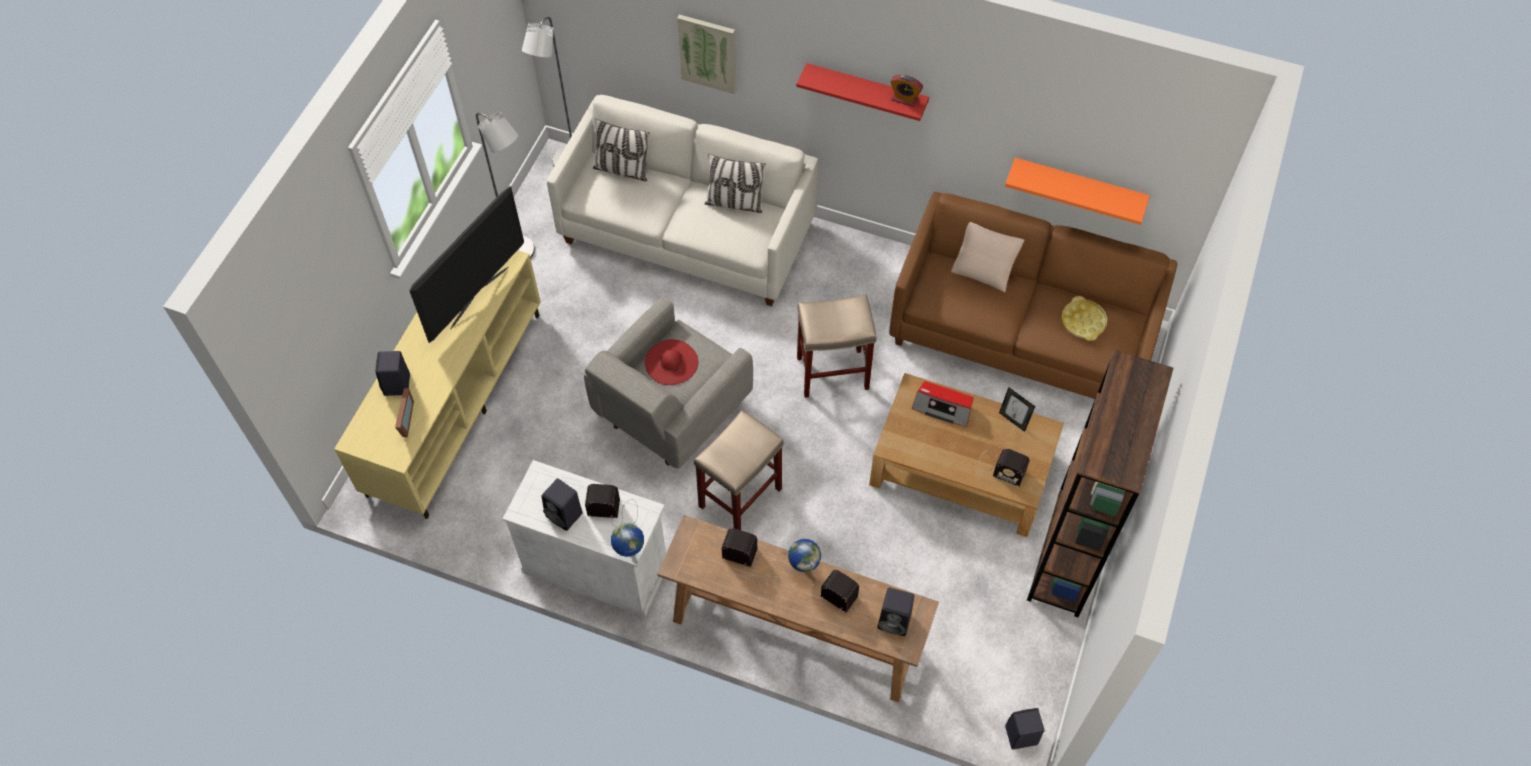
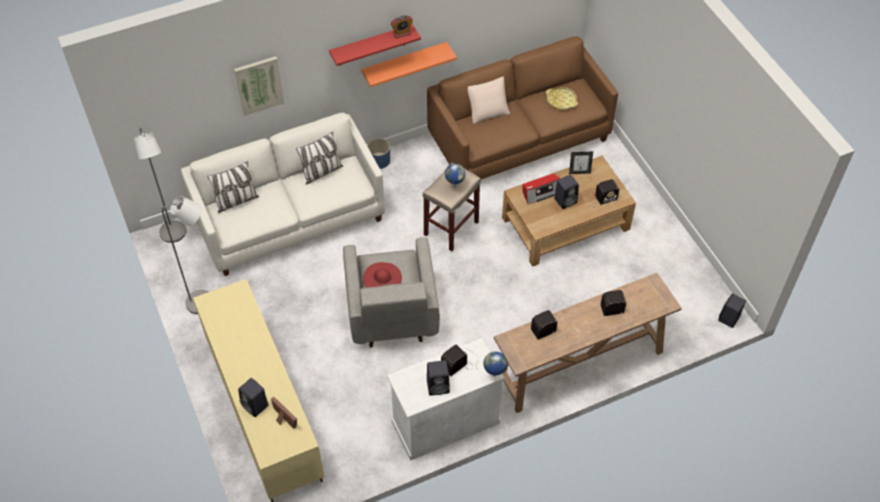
camera: 45 degrees left, 5 degrees down
(478, 297) = (245, 323): television -> none
(740, 496) = (477, 325): beige stool -> none
(803, 567) = (580, 310): globe -> globe (454, 186)
(842, 240) = (379, 160): none -> blue planter
(895, 621) = (649, 297): black speaker -> black speaker (566, 200)
(1068, 554) = (656, 222): brown bookcase -> none
(1078, 187) = (512, 27): orange shelf -> orange shelf (404, 63)

